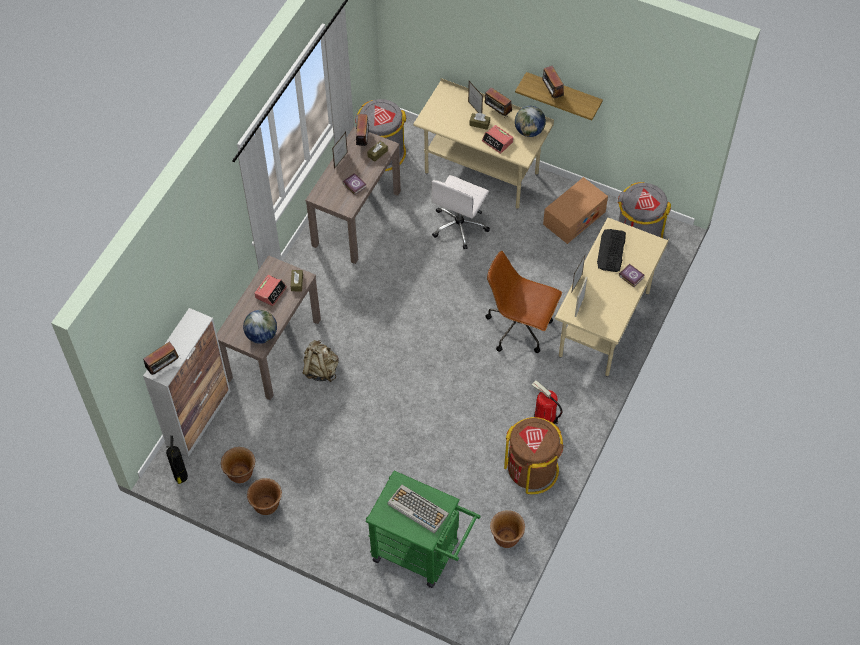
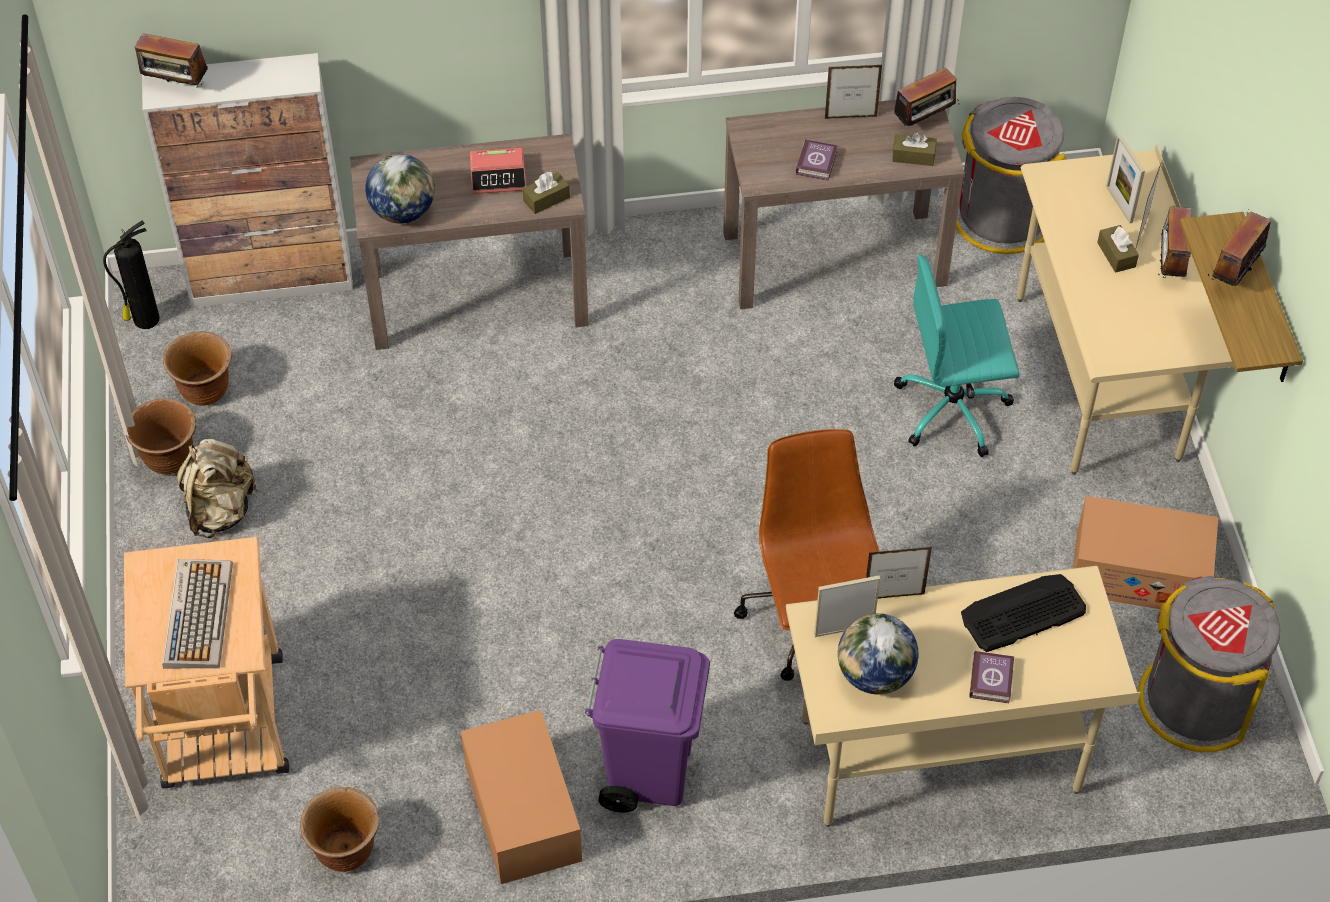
camera: 55 degrees right, 5 degrees down
(321, 369) = (488, 382): beige backpack -> beige backpack (221, 510)
(422, 553) = (225, 735): green cart -> beige cart
(457, 107) = (1119, 204): none -> picture frame
(459, 226) = (954, 409): white office chair -> turquoise office chair
(497, 141) = (1103, 302): alarm clock -> none
(529, 131) = (1175, 335): globe -> globe (875, 675)
(532, 469) = (522, 812): brown trash can -> cardboard box
(544, 418) = (648, 771): fire extinguisher -> purple trash can

